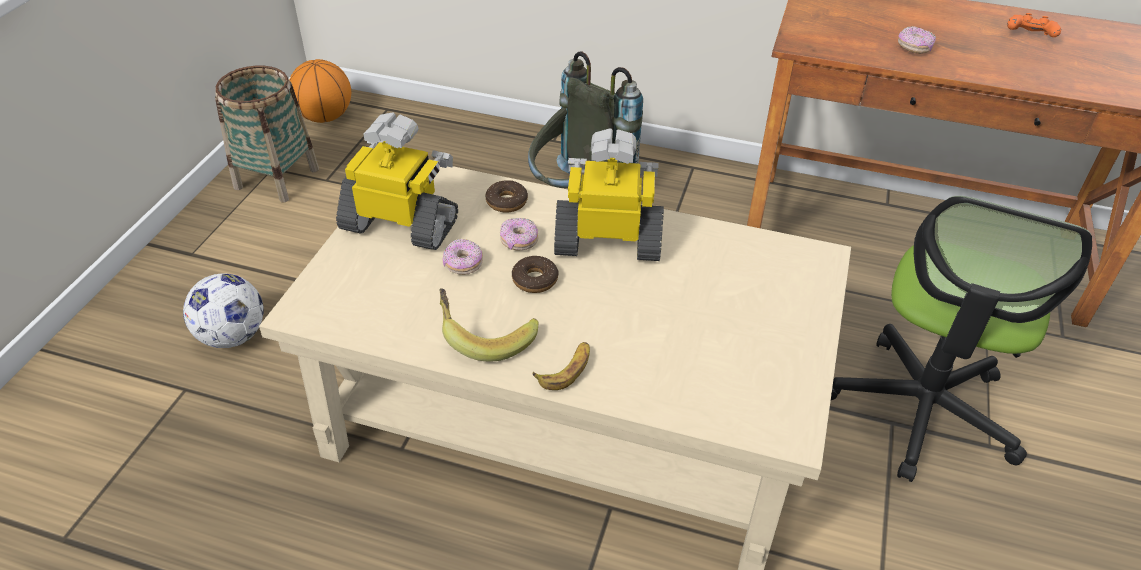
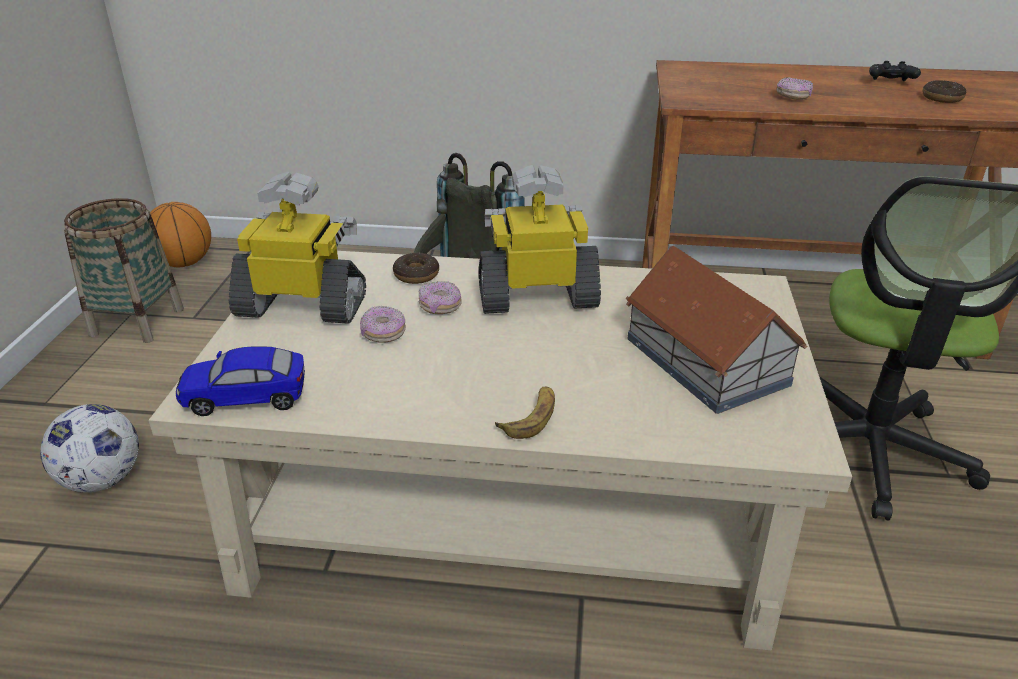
camera: 10 degrees left, 10 degrees down
(338, 316) = (246, 398): none -> toy car
(485, 336) = (428, 397): banana -> none
(535, 280) = (468, 339): donut -> donut (942, 98)
(737, 334) = (706, 362): none -> toy house
(1029, 36) = (890, 83): orange game controller -> black game controller

